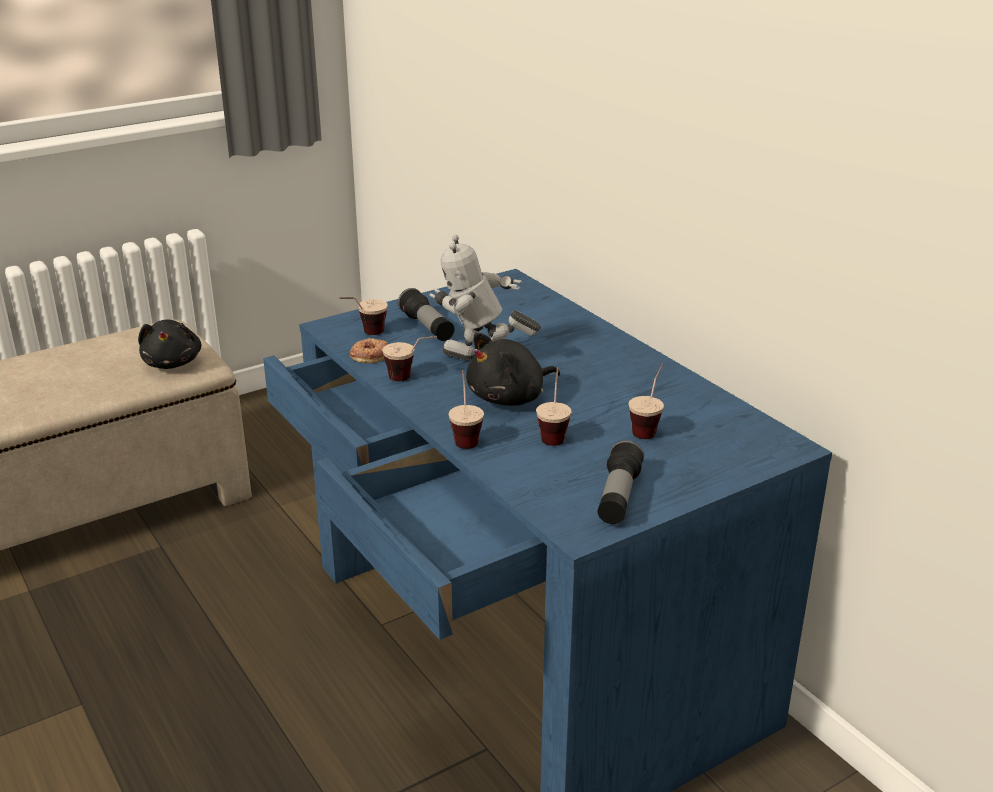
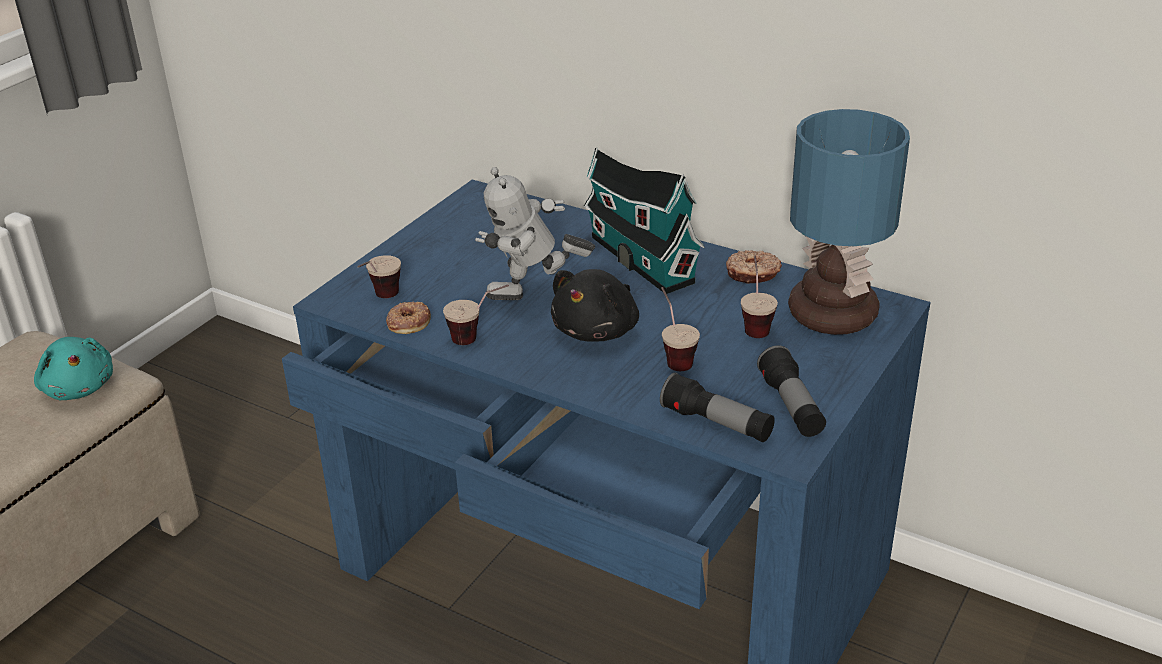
camera: 25 degrees left, 5 degrees up
(173, 363) = (79, 387): black plush toy -> turquoise plush toy
(427, 327) = (441, 273): flashlight -> flashlight (716, 423)
(465, 436) = (591, 386): cup -> none
(596, 354) = (639, 257): none -> toy house
(683, 390) = (752, 274): none -> donut
(728, 440) = (836, 315): none -> table lamp

